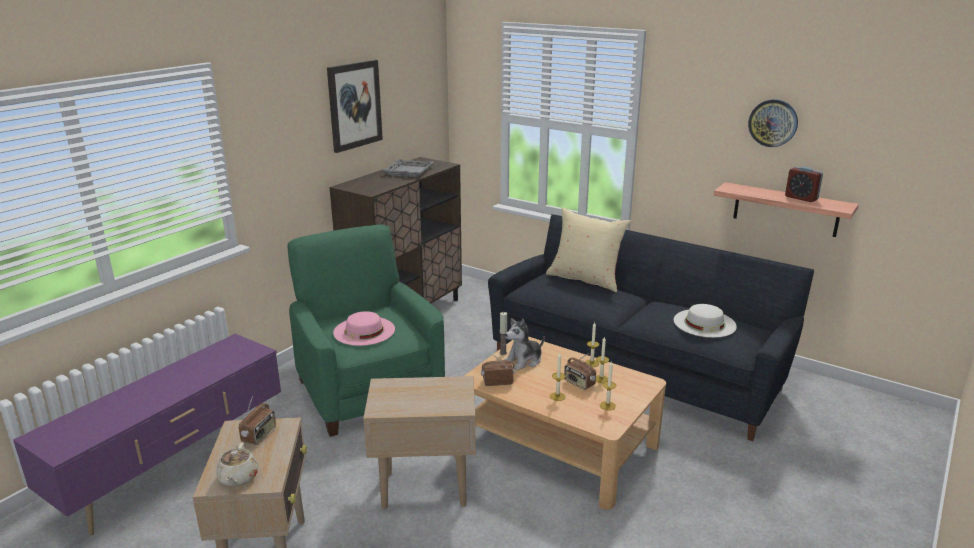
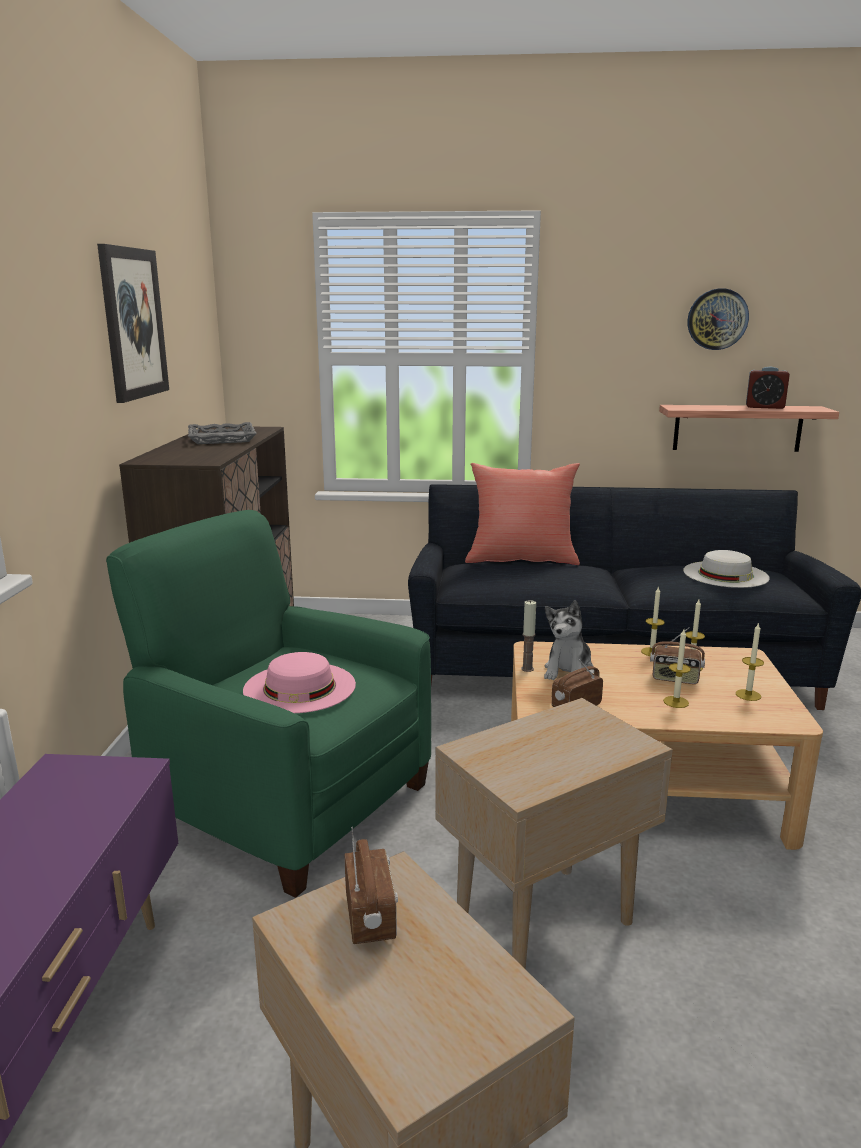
camera: 30 degrees left, 5 degrees down
(238, 478) = (446, 1030): beige teapot -> none
(585, 279) = (521, 559): beige pillow -> red pillow

